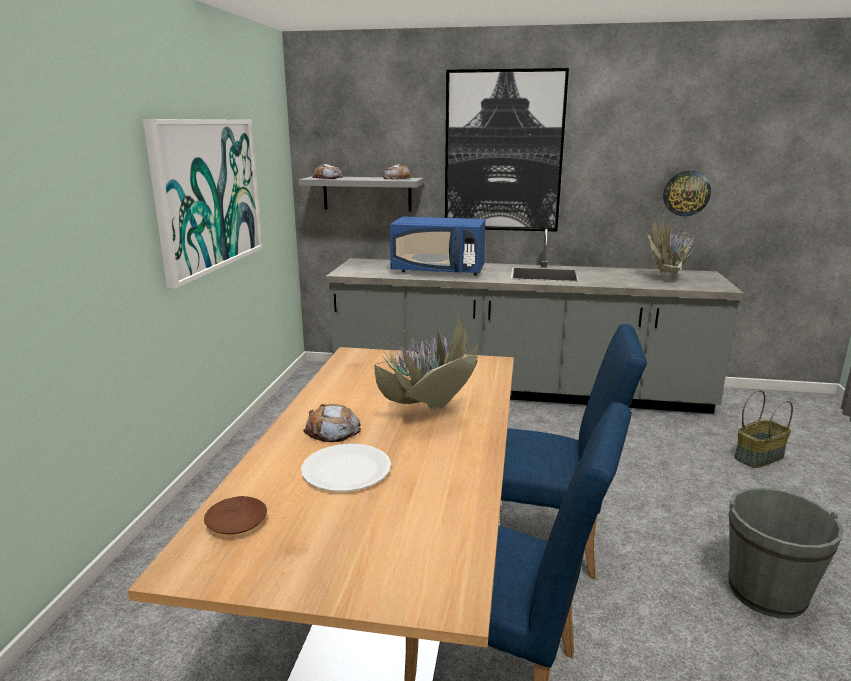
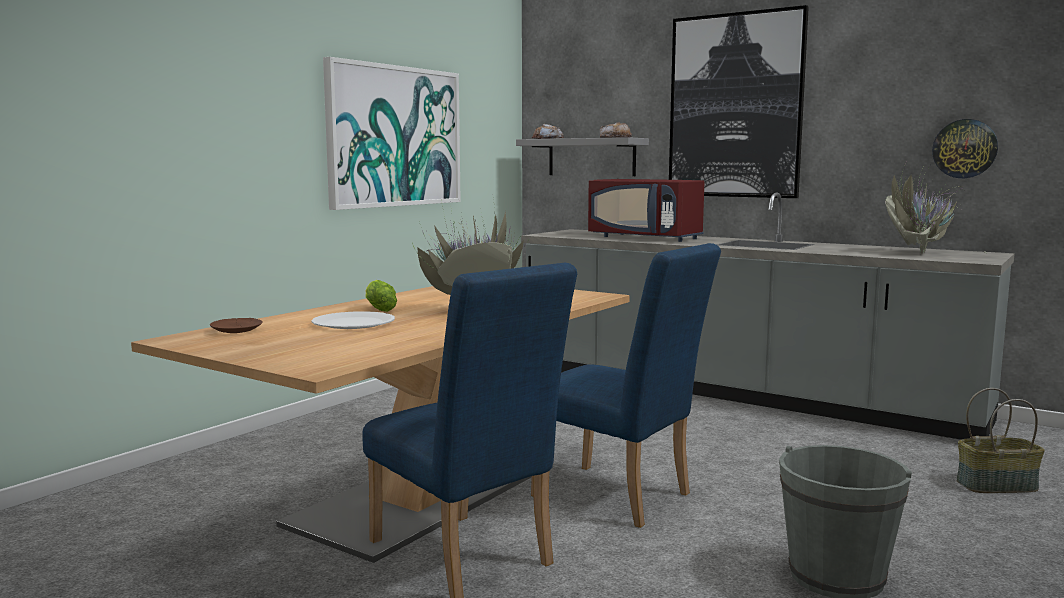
camera: 25 degrees right, 10 degrees down
(332, 430) = (379, 309): bread -> lettuce
(439, 271) = (646, 238): blue microwave -> red microwave

